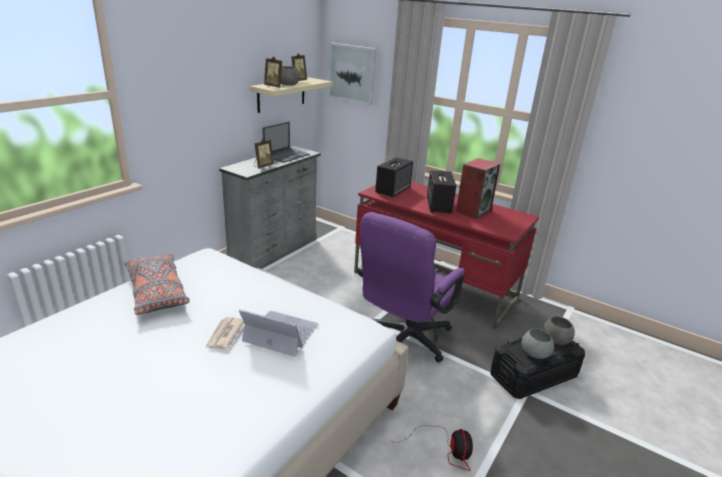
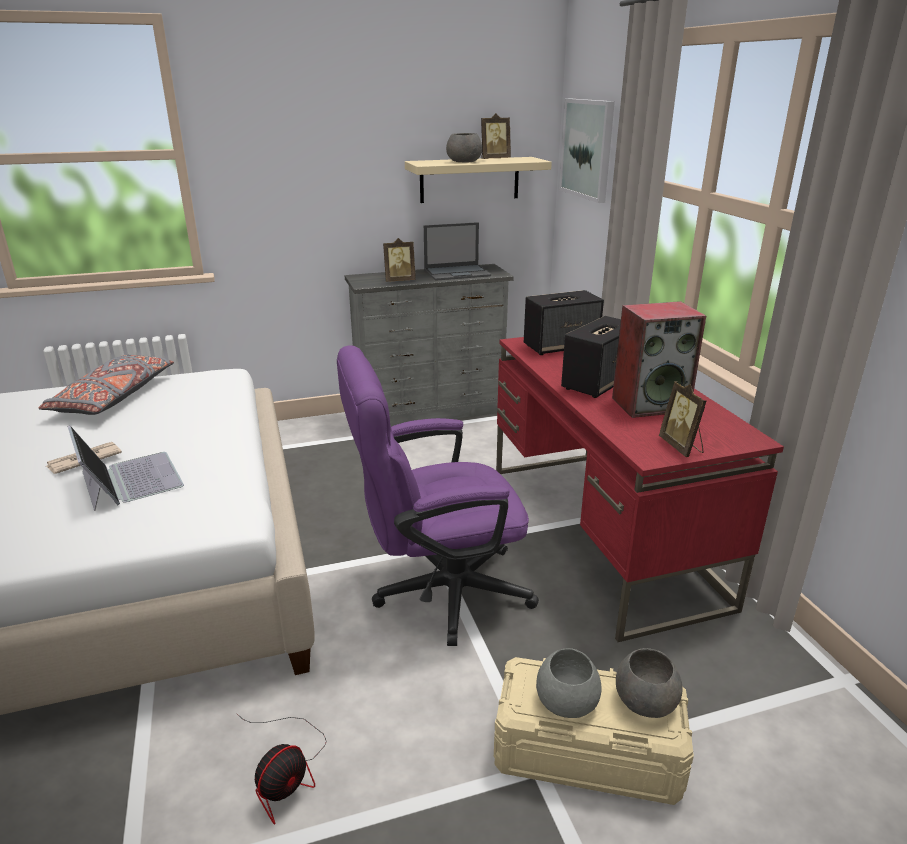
camera: 40 degrees right, 0 degrees up
(275, 87) = (434, 163): picture frame -> picture frame (681, 447)
(533, 376) = (587, 753): black storage box -> beige storage box

